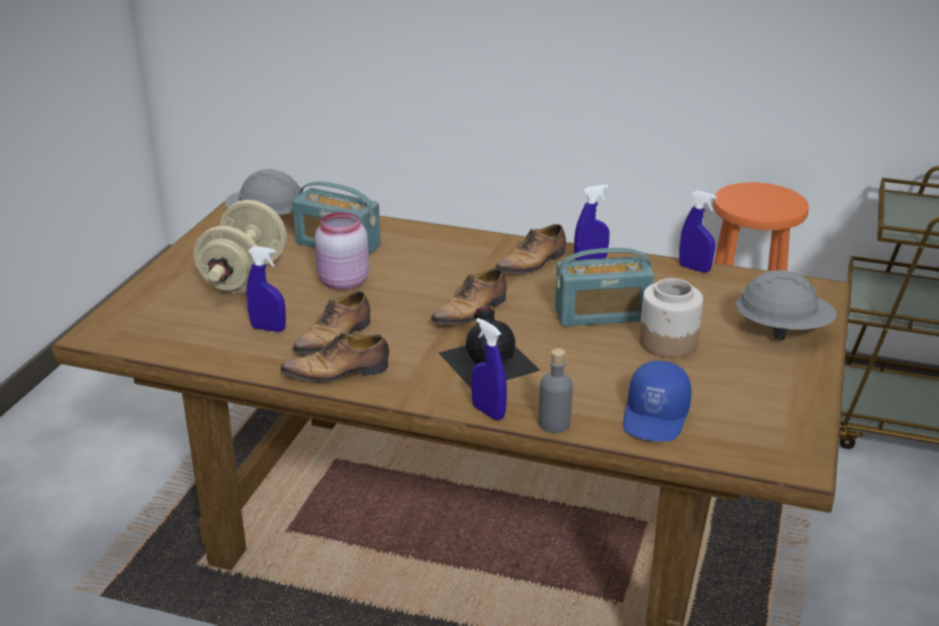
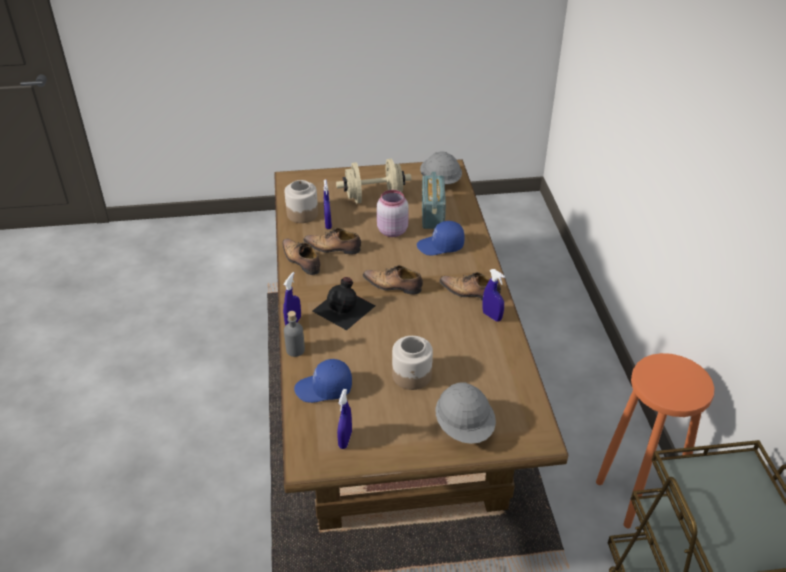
camera: 65 degrees right, 10 degrees up
(212, 345) = (302, 214): none -> jar
(416, 257) = (440, 246): none -> blue cap
(602, 315) = (426, 338): radio -> none
(694, 268) = (521, 366): blue spray bottle -> blue spray bottle (345, 440)

